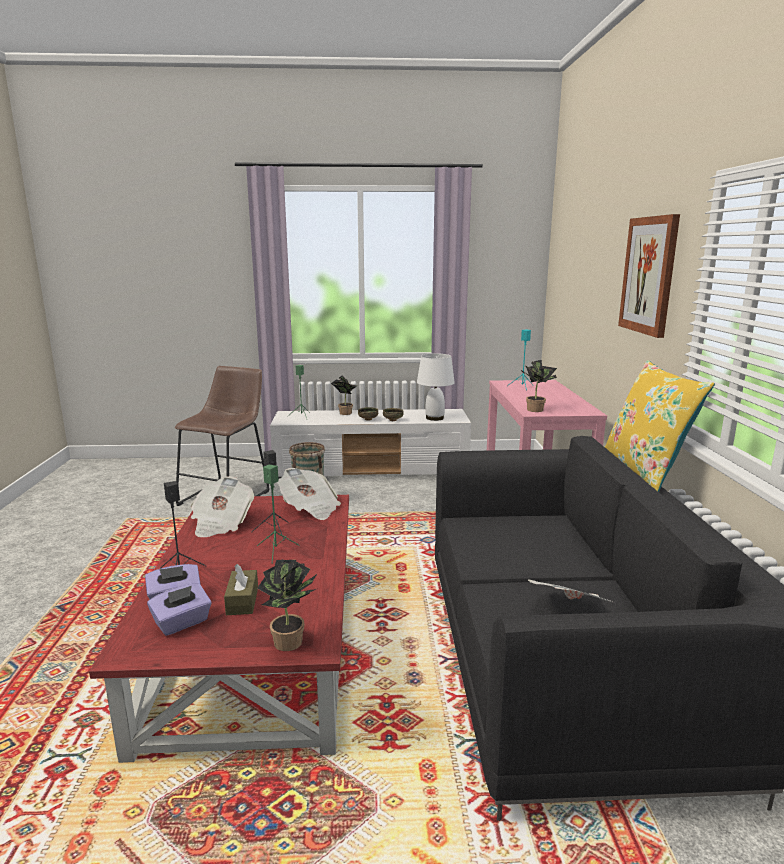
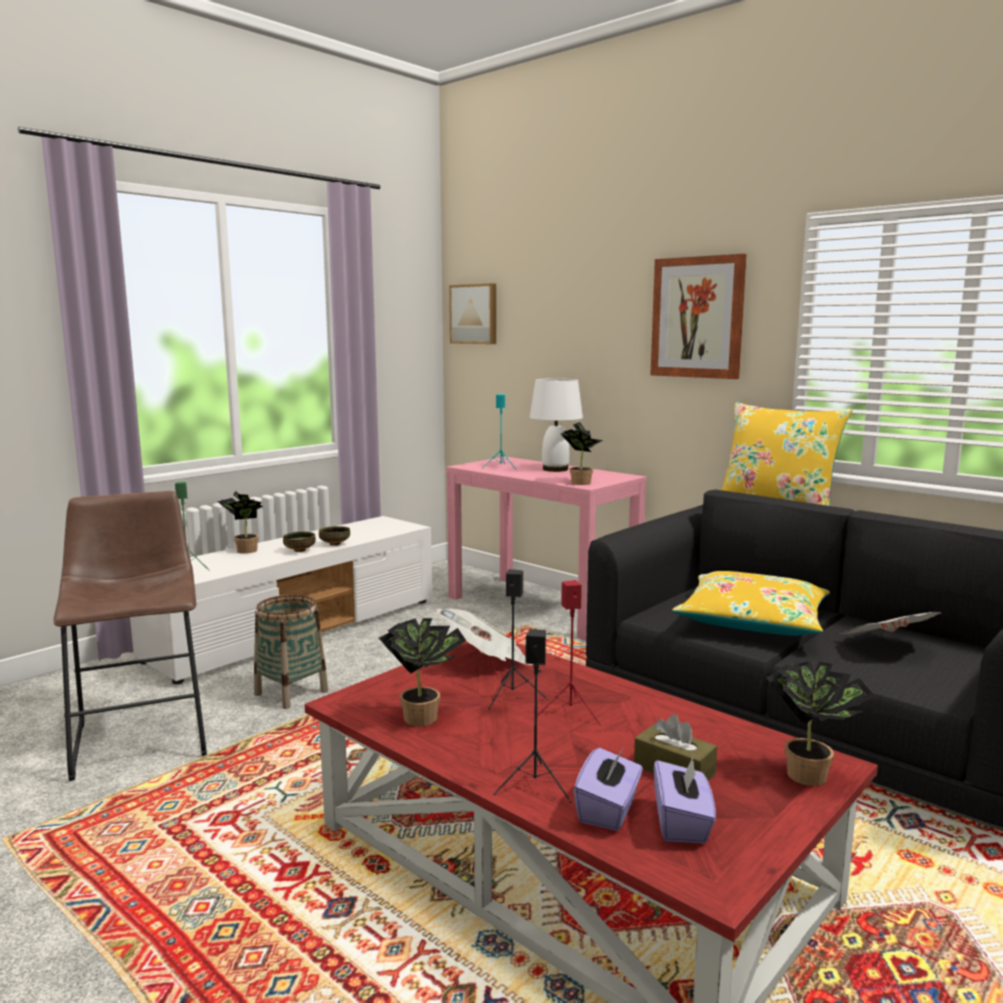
camera: 45 degrees left, 5 degrees down
(221, 523) = (425, 717): newspaper -> potted plant
(276, 550) = (570, 712): green speaker -> red speaker
(434, 418) = (378, 531): white table lamp -> white table lamp (554, 469)
(523, 551) = (752, 621): none -> yellow pillow
(558, 262) = (475, 314): none -> picture

